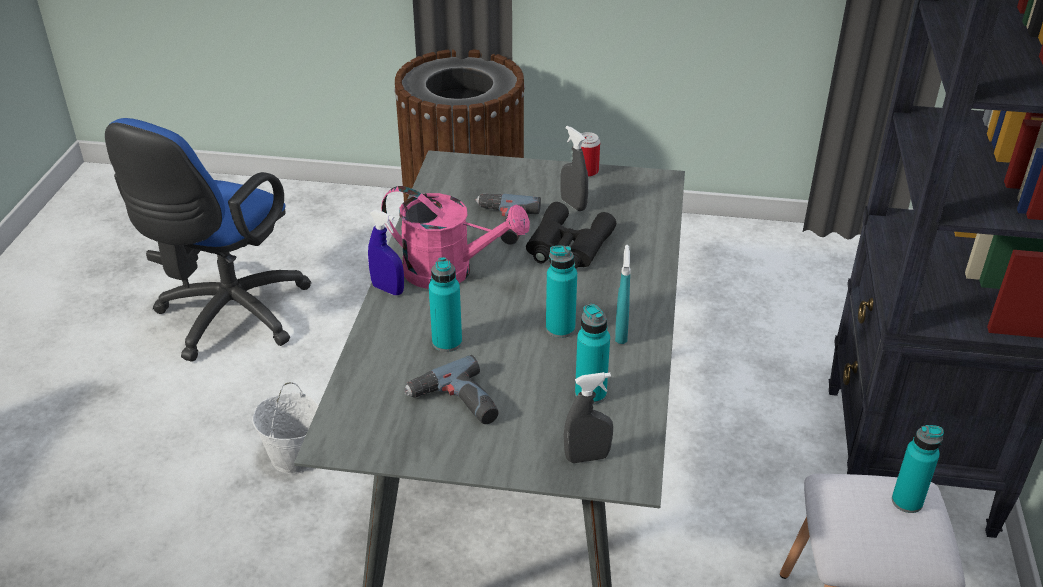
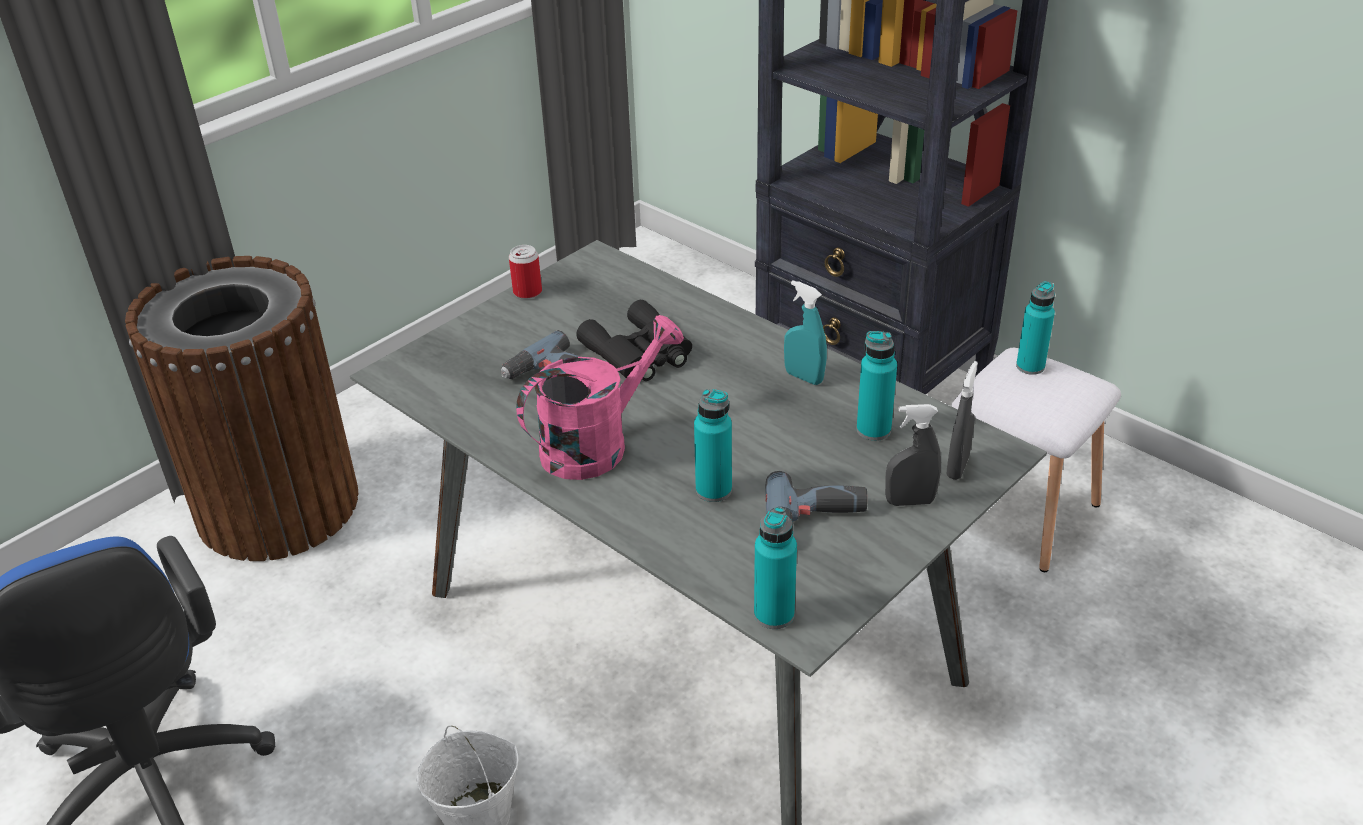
camera: 55 degrees left, 0 degrees up
(388, 289) = (580, 499): blue spray bottle -> none
(560, 329) = (762, 409): turquoise bottle -> turquoise bottle (774, 614)
(573, 204) = (574, 322): grey spray bottle -> grey spray bottle (909, 501)

